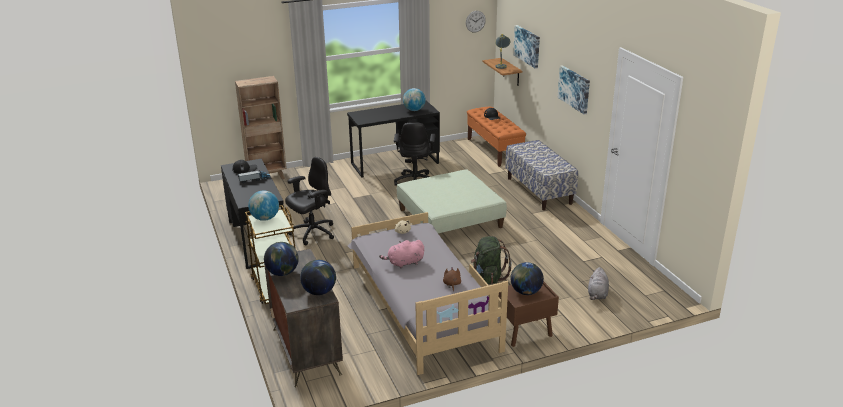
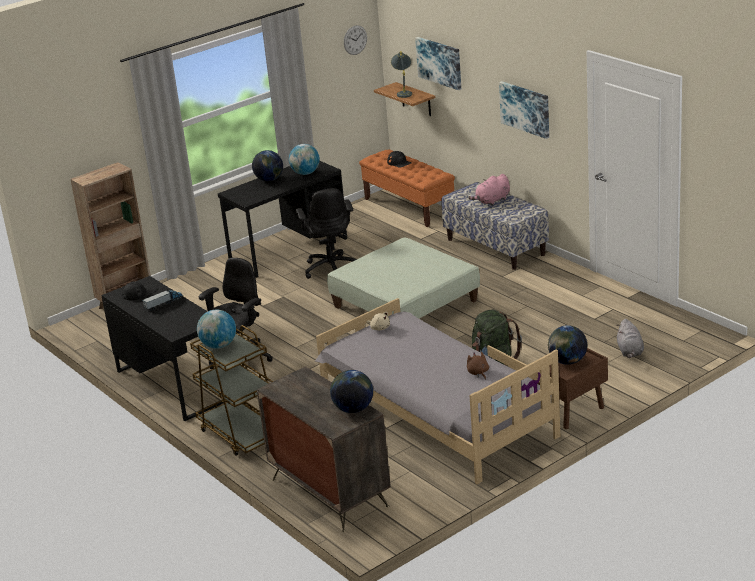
camera: 15 degrees left, 0 degrees up
(283, 273) = (294, 399): globe -> globe (269, 179)
(404, 263) = (407, 363): pink plush toy -> pink plush toy (492, 201)

